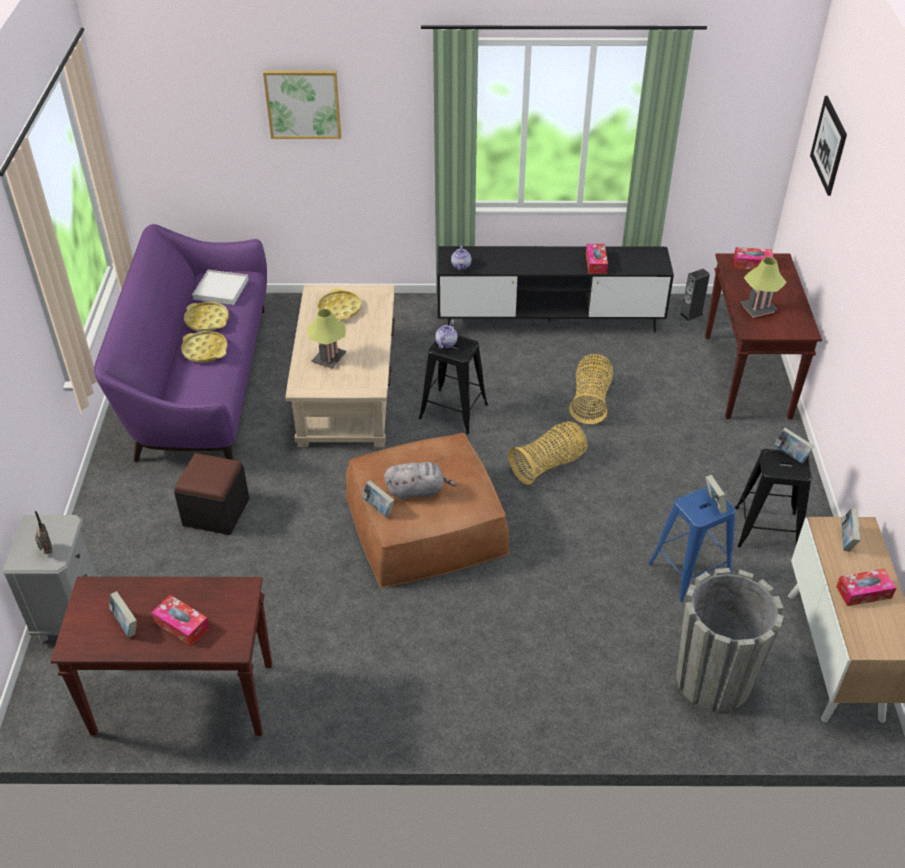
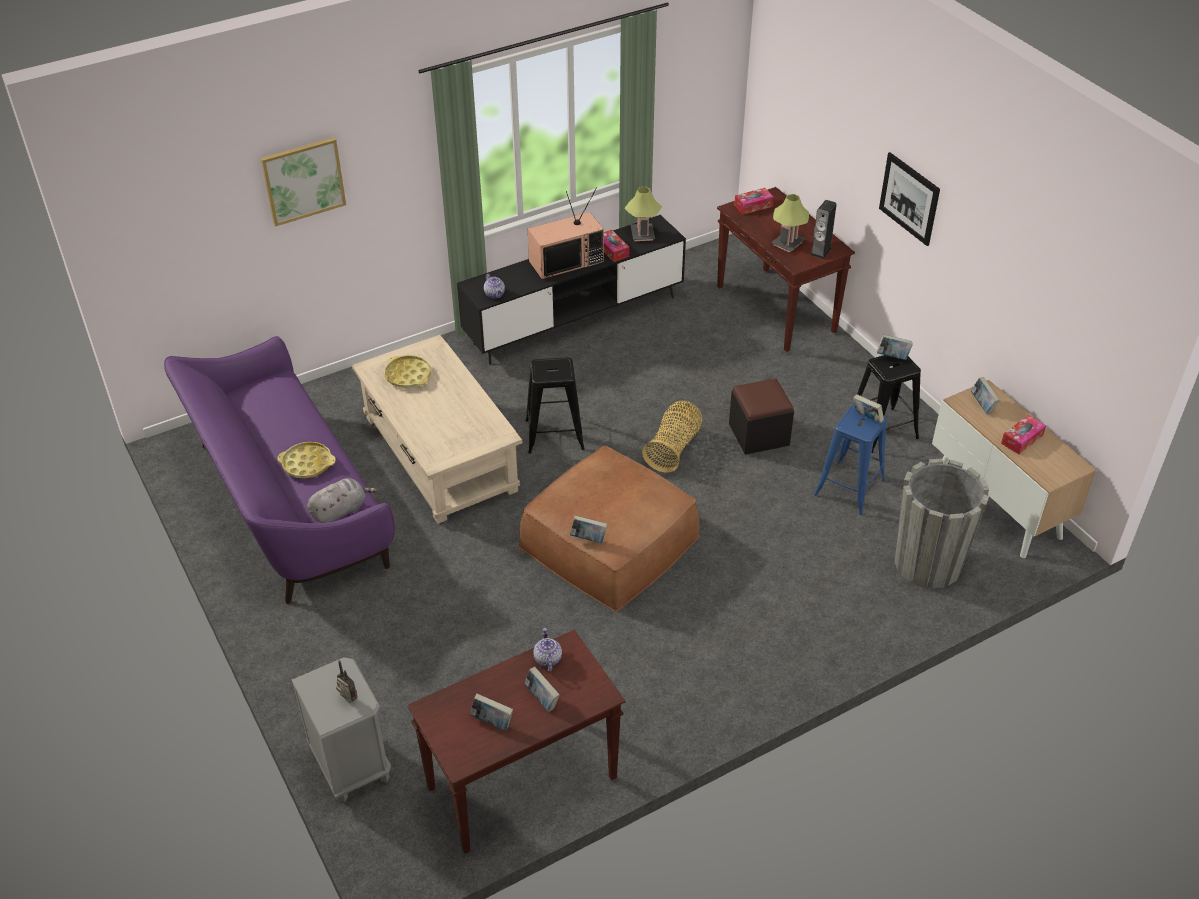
camera: 30 degrees left, 0 degrees up
(182, 625) = (542, 699): tissue box -> book
(207, 320) = (282, 435): yellow tray -> none
(216, 512) = (410, 614): black ottoman -> black ottoman (759, 434)
(221, 289) = (269, 400): white tray -> none
(329, 359) = (439, 425): table lamp -> table lamp (642, 234)
(417, 491) = (610, 510): grey plush toy -> grey plush toy (341, 511)
(446, 343) = (543, 369): teapot -> teapot (547, 659)
(547, 259) = (566, 261): none -> television
(590, 400) = (665, 379): basket -> none
(691, 314) = (691, 271): speaker -> speaker (820, 251)
(828, 145) = (801, 81): picture -> picture (909, 198)

